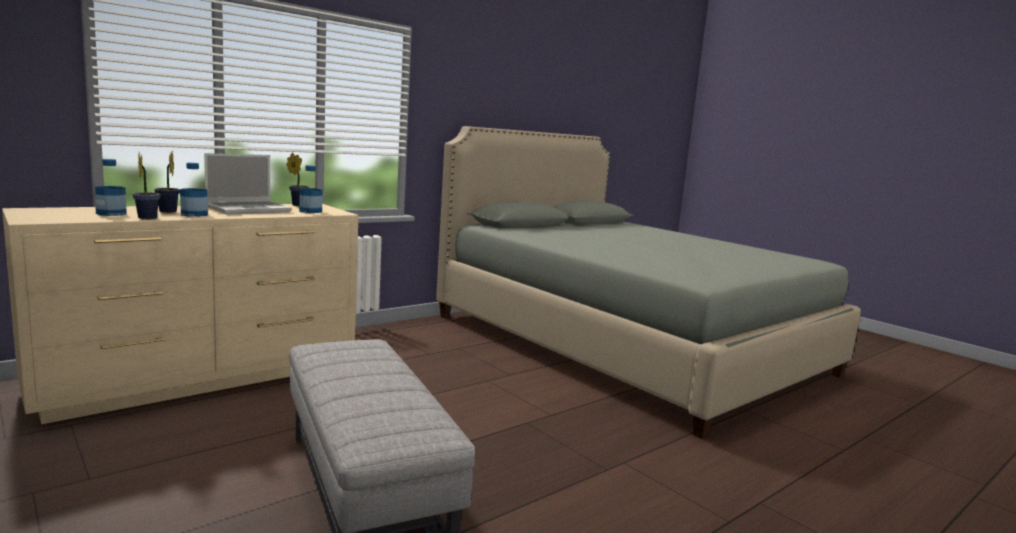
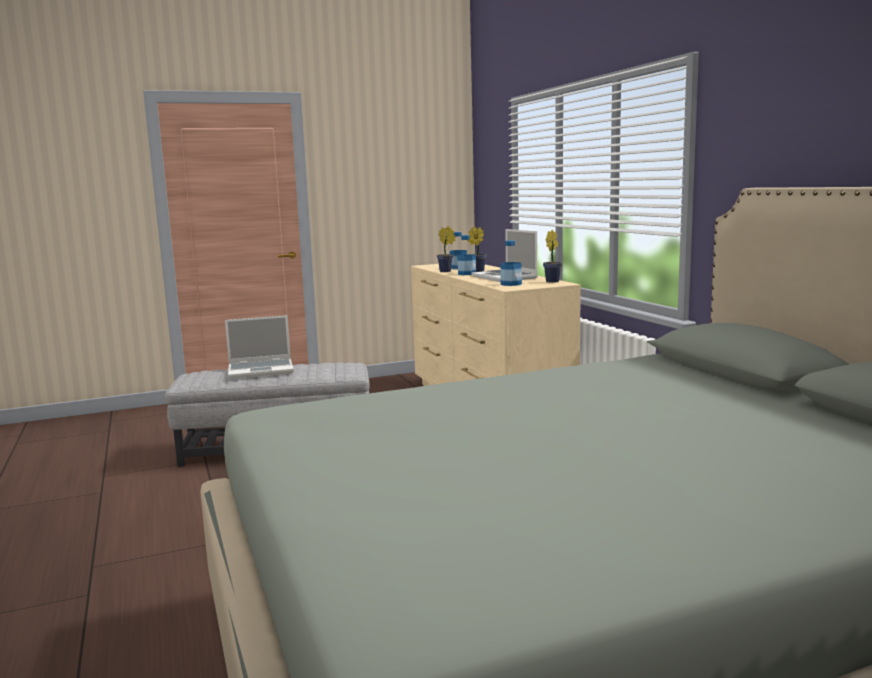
camera: 110 degrees right, 0 degrees up
(372, 383) = (261, 370): none -> laptop

